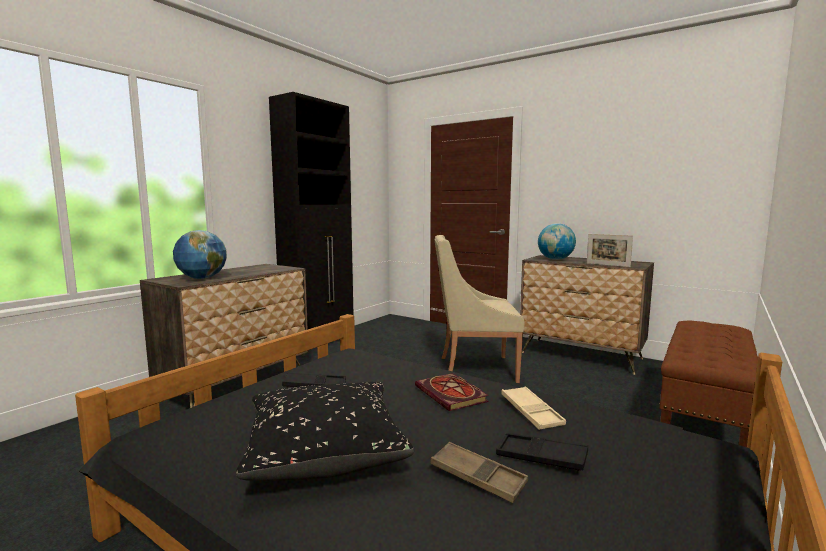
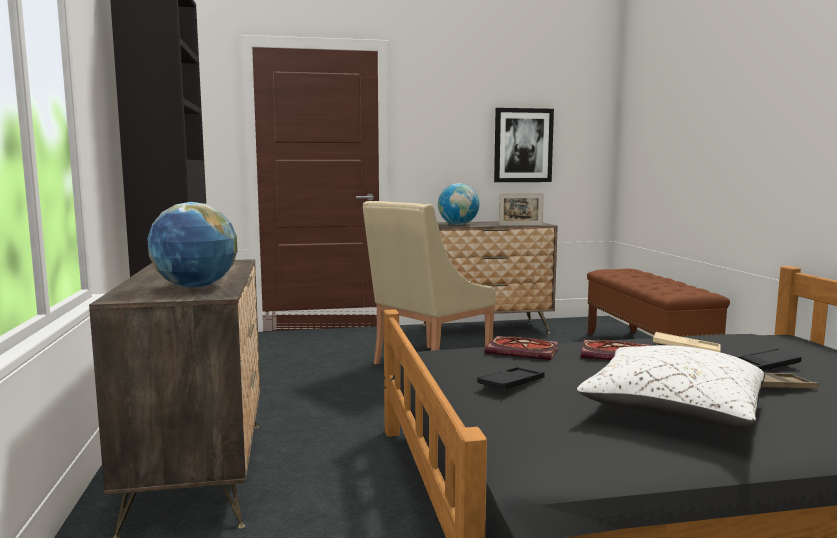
camera: 45 degrees left, 0 degrees up
(325, 450) = (673, 412): black pillow -> white pillow
(401, 369) = (524, 351): none -> book
(645, 188) = (523, 145): none -> picture

